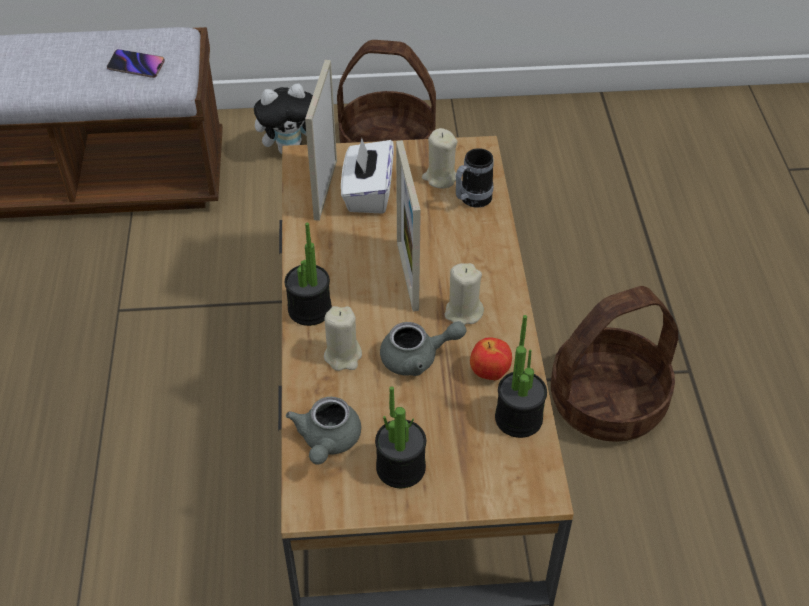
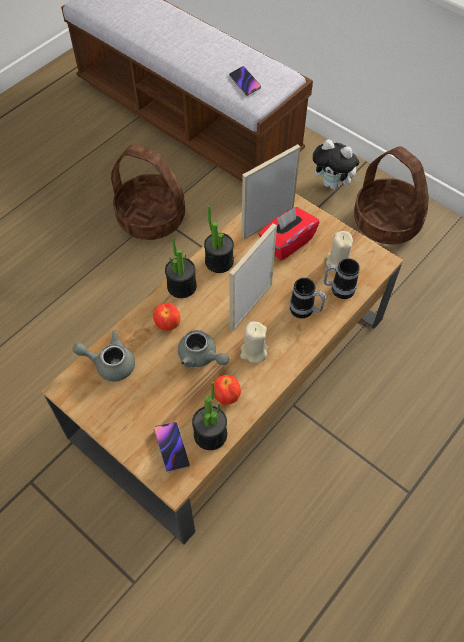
camera: 45 degrees right, 10 degrees up
(327, 441) = (110, 363): grey teapot -> grey teapot turned 45 degrees clockwise
(343, 356) = (168, 325): beige candle -> apple
(368, 193) = (286, 242): white tissue box -> red tissue box
(400, 468) = (125, 407): potted plant -> potted plant (219, 261)
(465, 241) = (305, 311): none -> mug
(497, 463) = (171, 448): none -> phone
(607, 402) = (338, 467): basket -> basket (150, 218)

